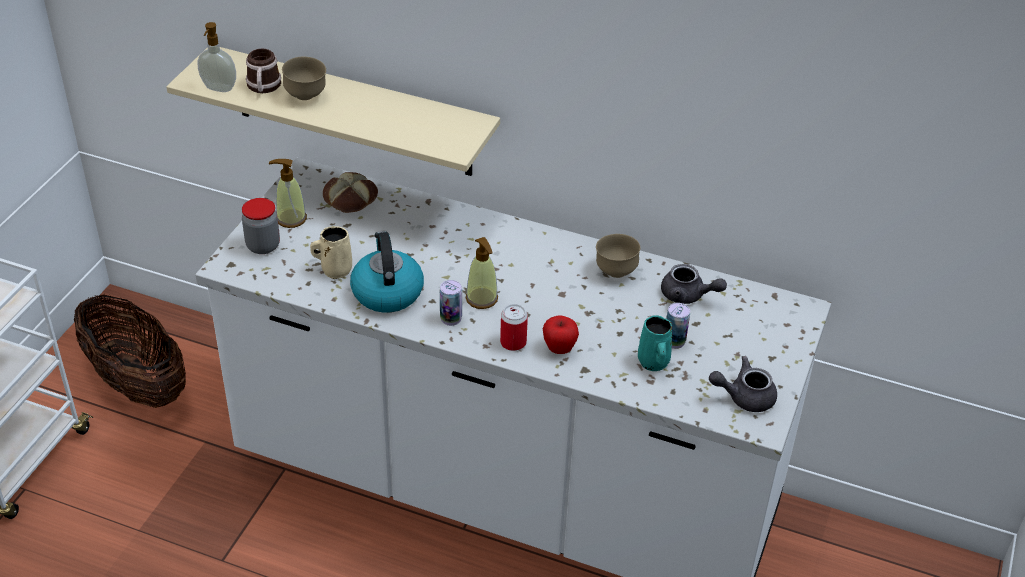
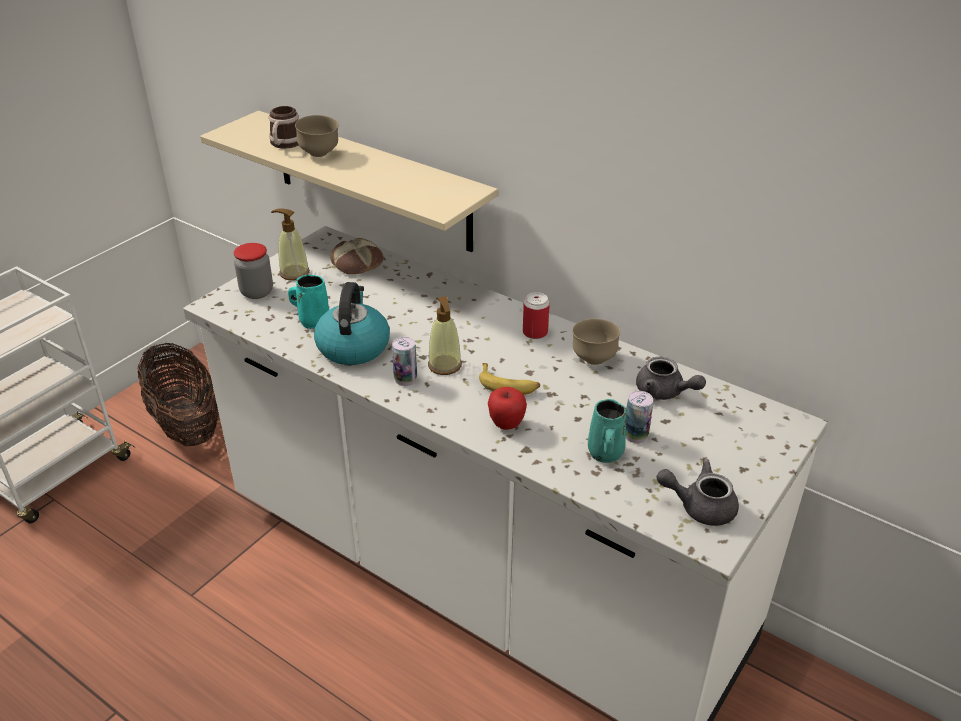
camera: 15 degrees right, 5 degrees down
(218, 89) = (244, 141): soap dispenser -> none
(334, 270) = (312, 321): beige mug -> turquoise mug
(513, 342) = (460, 411): can -> can (535, 332)
(547, 310) = (508, 385): none -> banana

